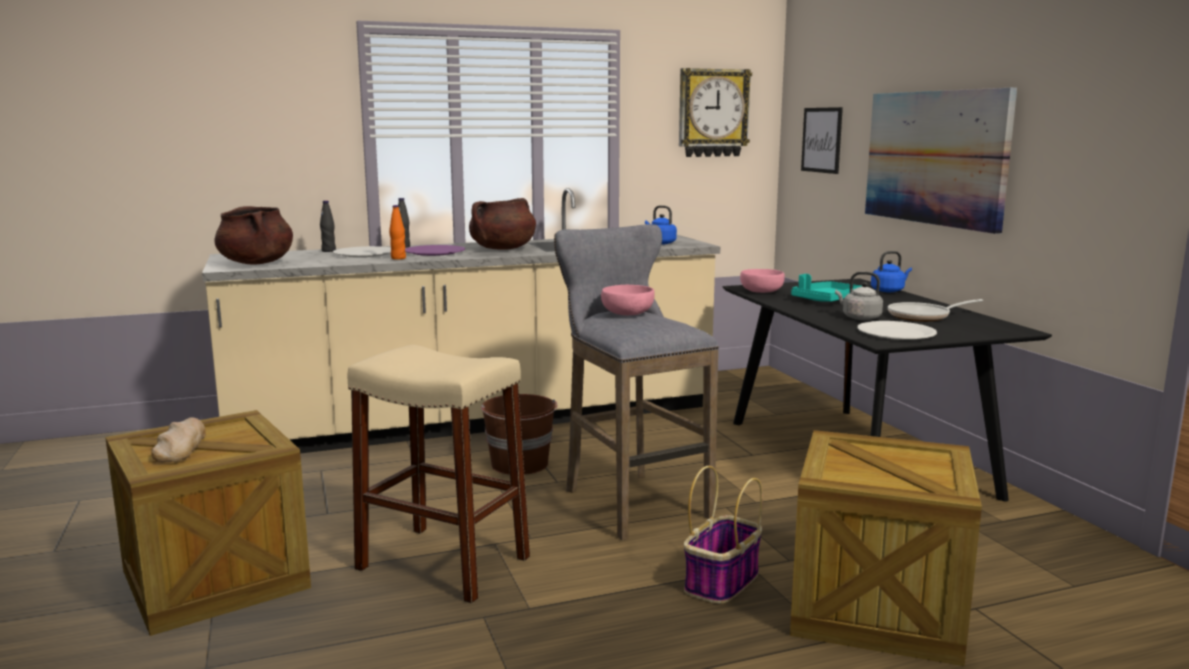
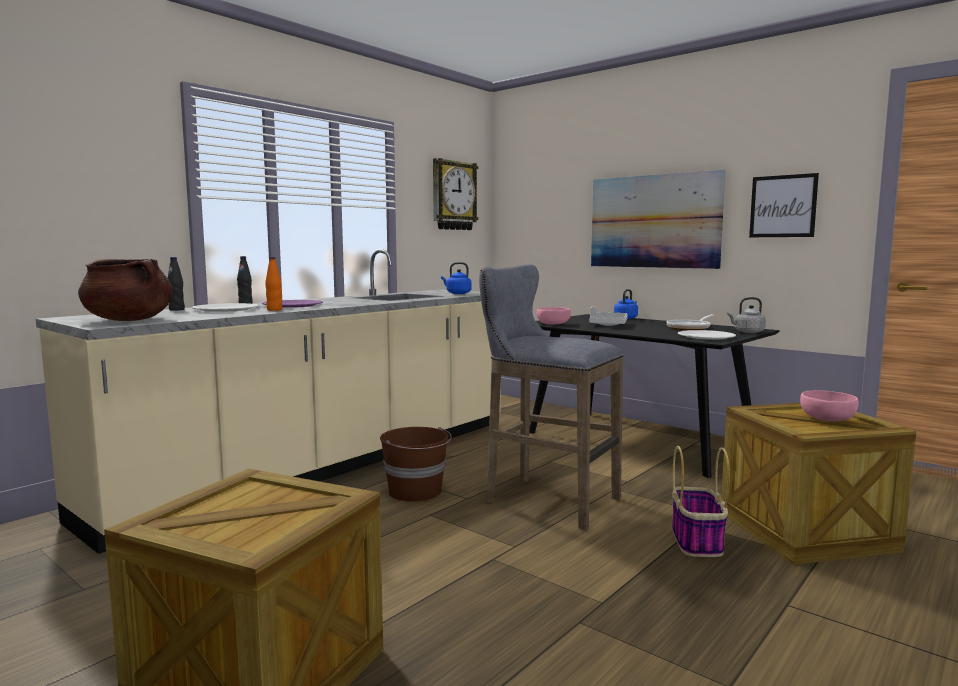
camera: 30 degrees left, 5 degrees down
(180, 446) = (230, 517): bread -> none
(443, 563) = (475, 588): beige stool -> none
(502, 249) = (346, 301): brown cooking pot -> none
(628, 313) = (539, 336): pink bowl -> pink bowl (826, 418)
(822, 140) = (538, 216): picture -> picture (783, 206)
(826, 300) = (608, 325): turquoise tray -> grey tray
(859, 318) = (659, 331): grey kettle -> grey kettle (747, 332)

